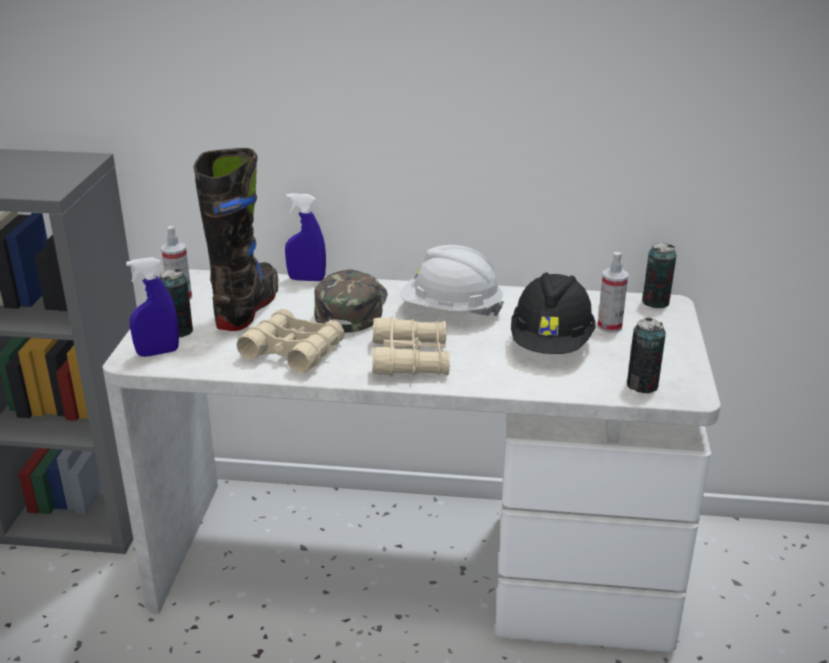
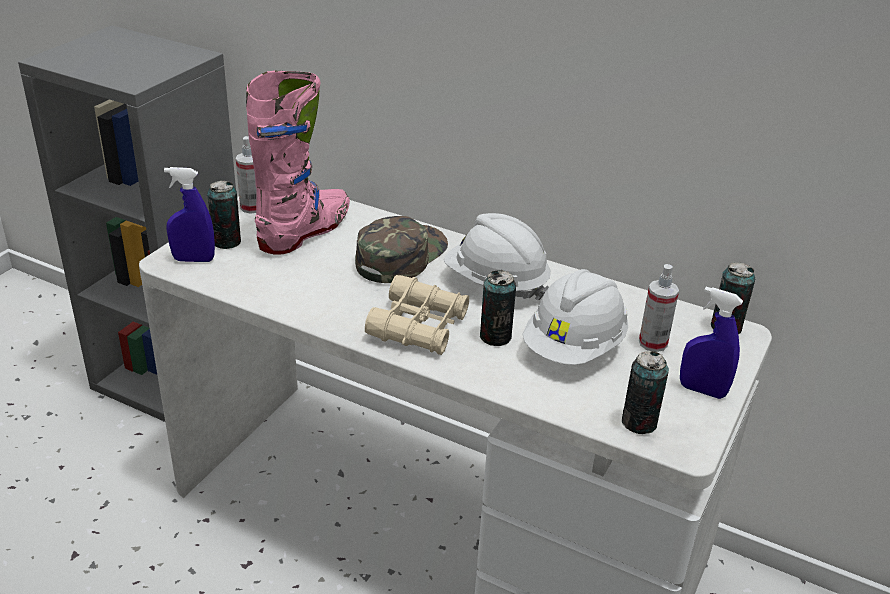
camera: 20 degrees right, 5 degrees up
(248, 307) = (305, 232): black boot -> pink boot
(292, 351) = (312, 289): beige binoculars -> none
(306, 279) = (380, 214): blue spray bottle -> blue spray bottle (702, 390)
(481, 351) = (495, 337): none -> can
(551, 344) = (574, 347): black hard hat -> white hard hat

